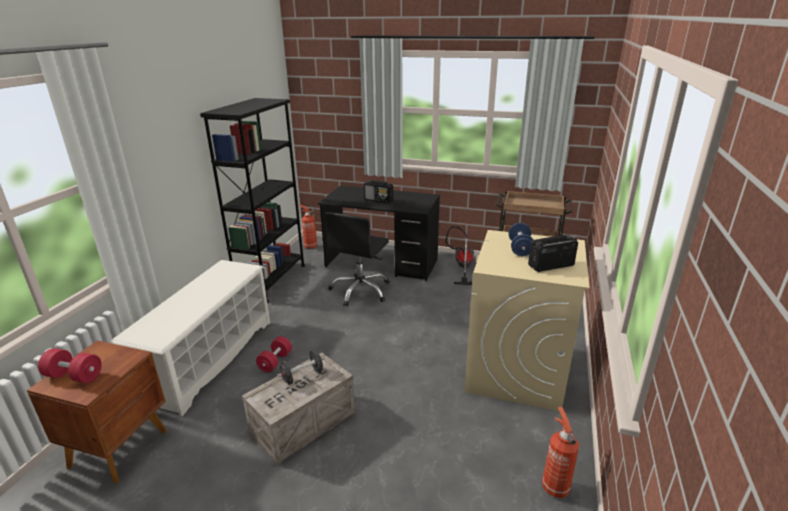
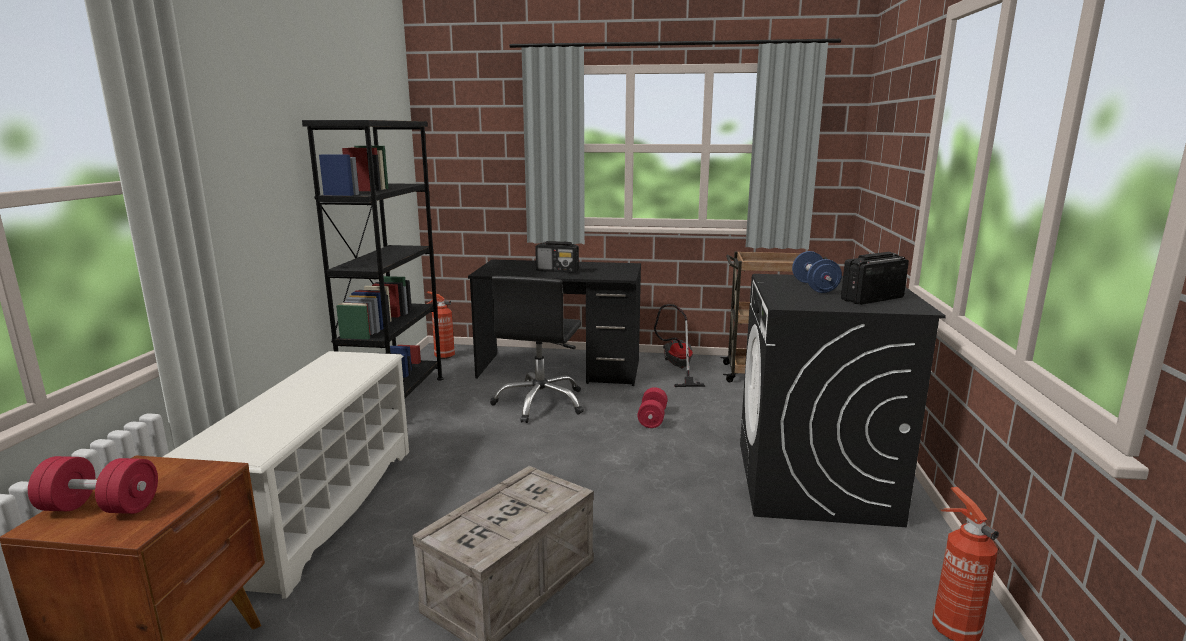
camera: 10 degrees left, 10 degrees down
(275, 361) = (434, 503): red dumbbell -> red dumbbell (652, 418)
(302, 376) = (510, 499): black dumbbell -> none
(516, 370) = (814, 482): beige washing machine -> black washing machine

